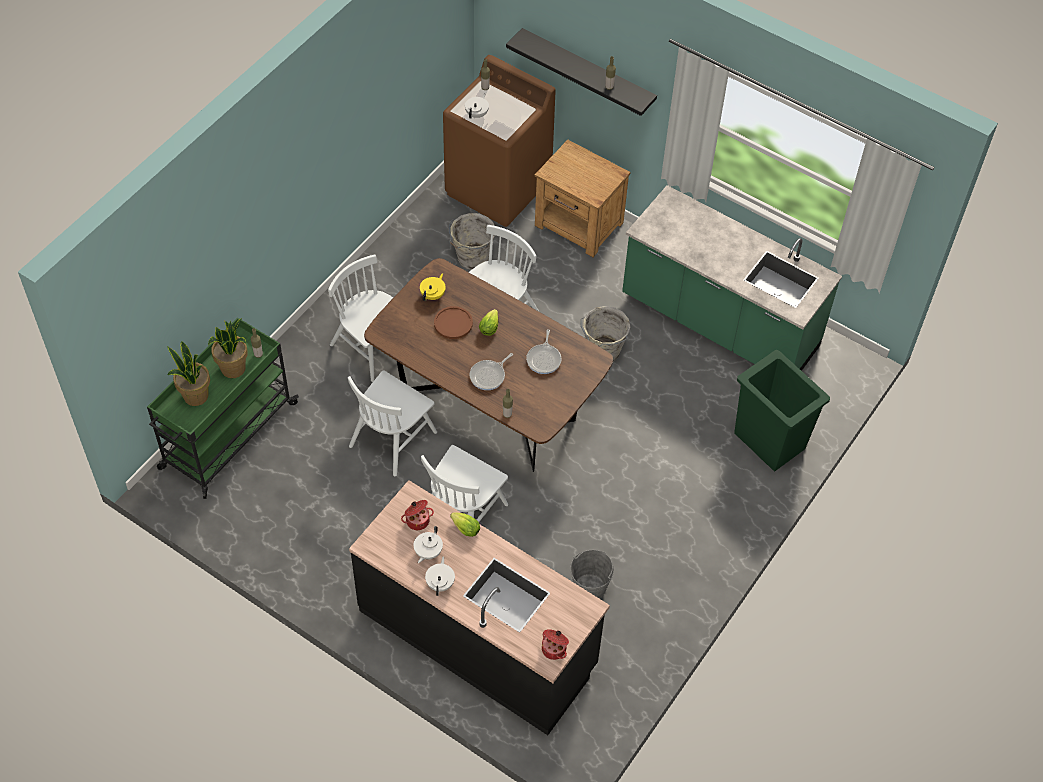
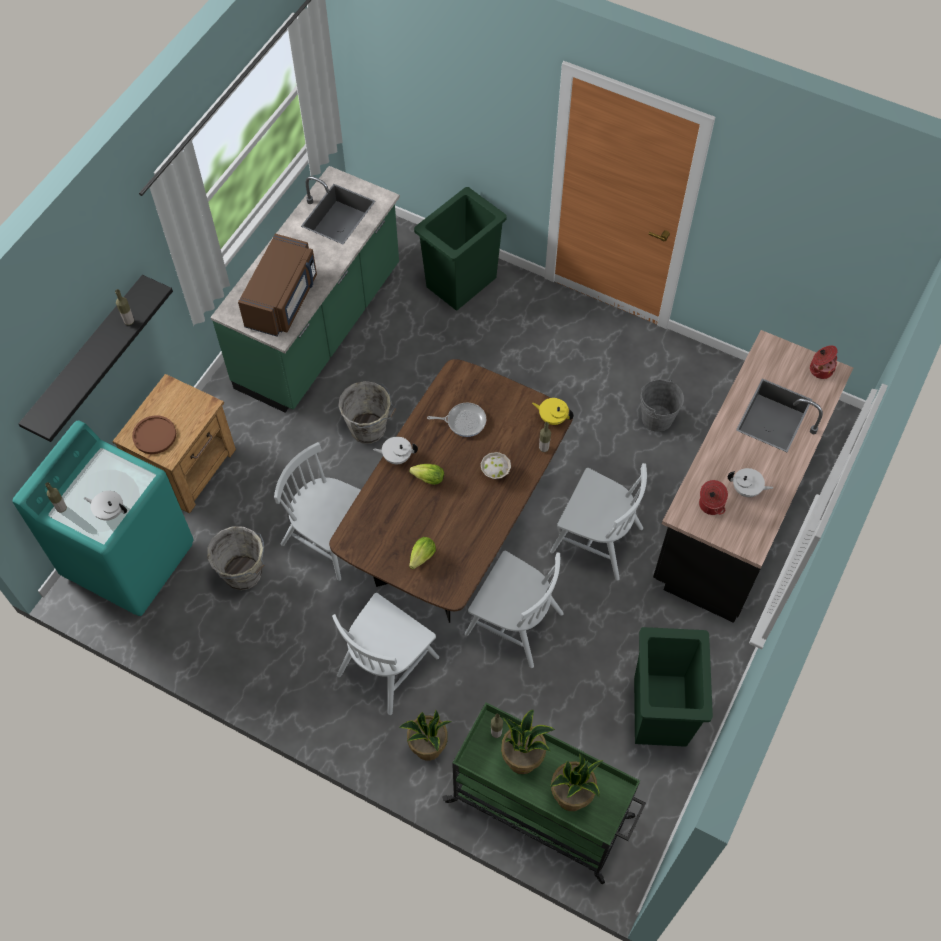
camera: 95 degrees left, 5 degrees up
(288, 534) = (659, 712): none -> green trash can
(297, 367) = (428, 747): none -> potted plant
(433, 295) = (387, 543): yellow teapot -> yellow teapot (552, 418)
(440, 583) = (779, 473): white teapot -> white teapot (397, 457)
(453, 323) = (426, 516): brown plate -> brown plate (154, 435)
(464, 528) = (709, 460): lettuce -> lettuce (421, 558)
(489, 376) = (495, 471): frying pan -> white bowl
(498, 188) = (129, 559): brown washing machine -> turquoise washing machine
(680, 233) = (283, 300): none -> brown microwave

